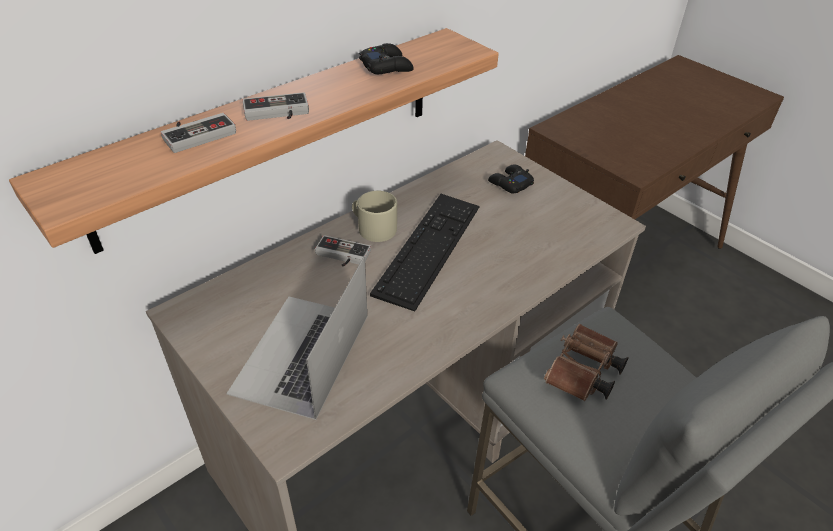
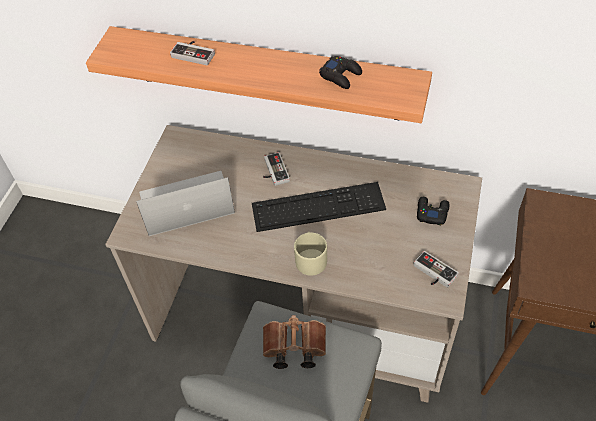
camera: 60 degrees right, 10 degrees up
(277, 114) = (240, 67): game controller -> game controller (432, 273)
(373, 227) = (312, 170): beige mug -> beige mug (310, 258)

